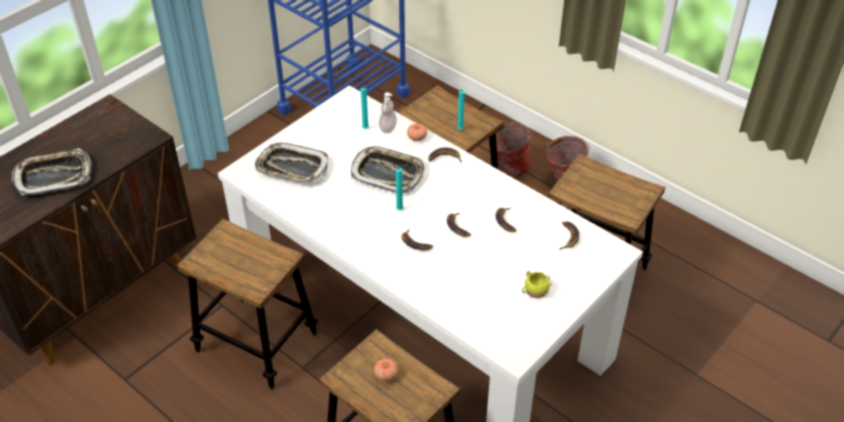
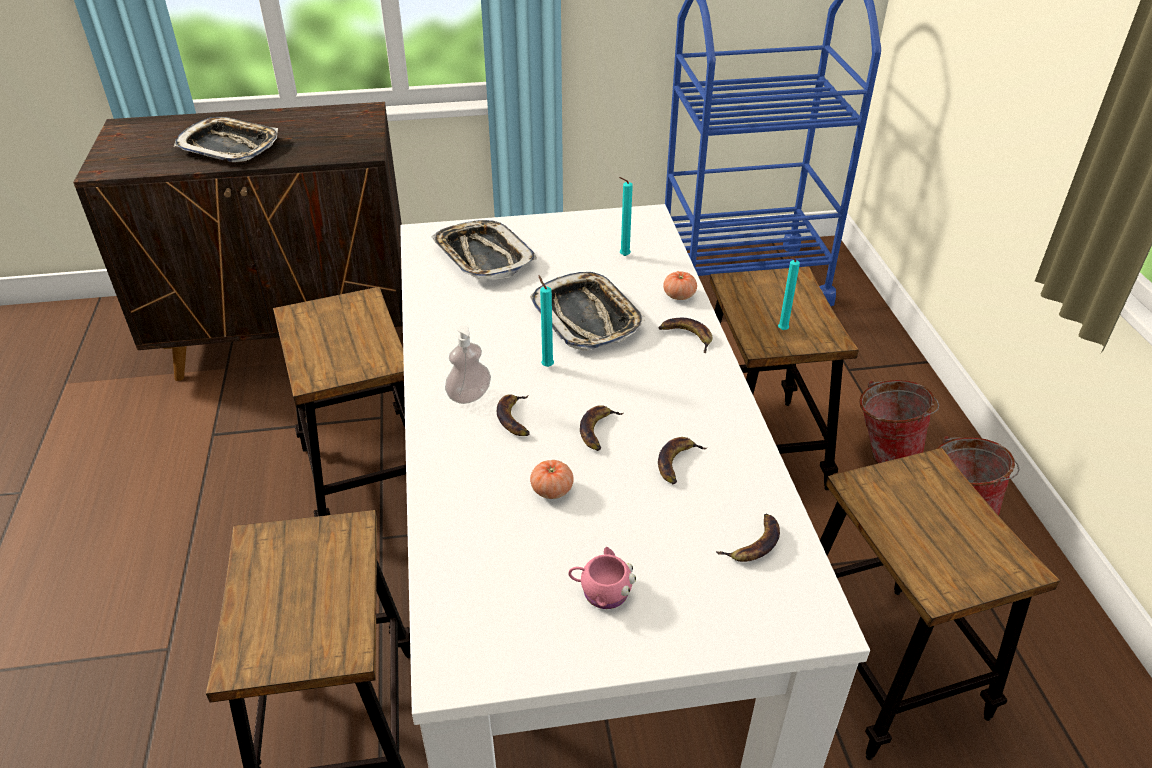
camera: 40 degrees right, 5 degrees down
(386, 375) = (311, 579): tomato -> tomato (552, 490)
(388, 128) = (653, 268): soap dispenser -> soap dispenser (469, 396)
(534, 291) = (601, 591): yellow mug -> pink mug

